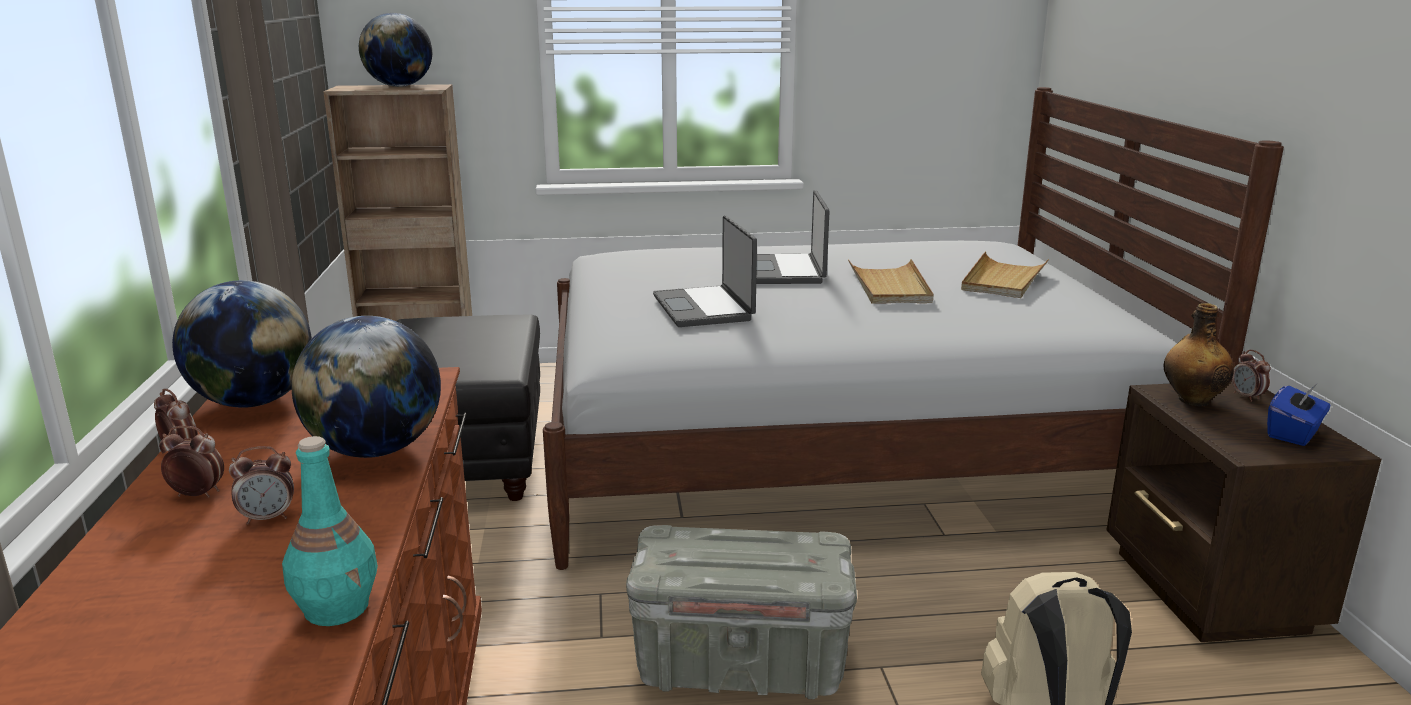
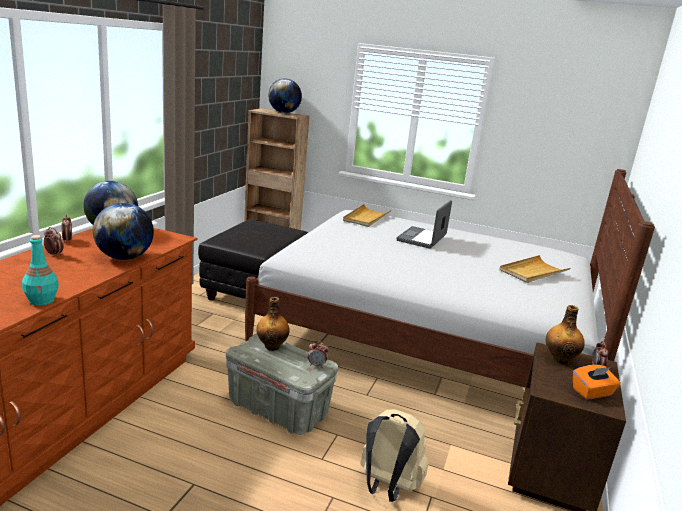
camera: 25 degrees right, 0 degrees up
(268, 518) = (62, 268): alarm clock -> alarm clock (317, 365)
(702, 543) = (272, 346): none -> bottle
(705, 308) = (356, 245): laptop -> none
(890, 286) = (463, 259): beige tray -> beige tray (366, 218)
(1294, 434) = (592, 392): blue tissue box -> orange tissue box

